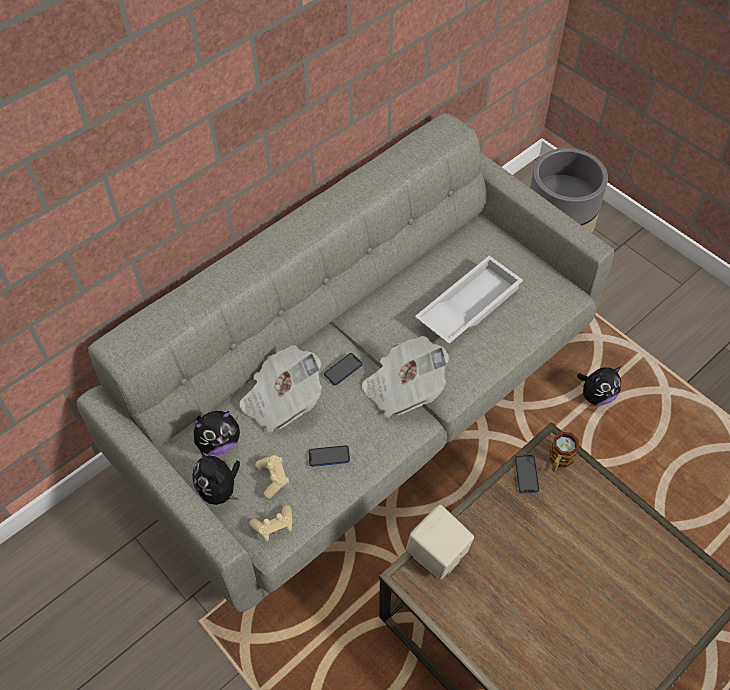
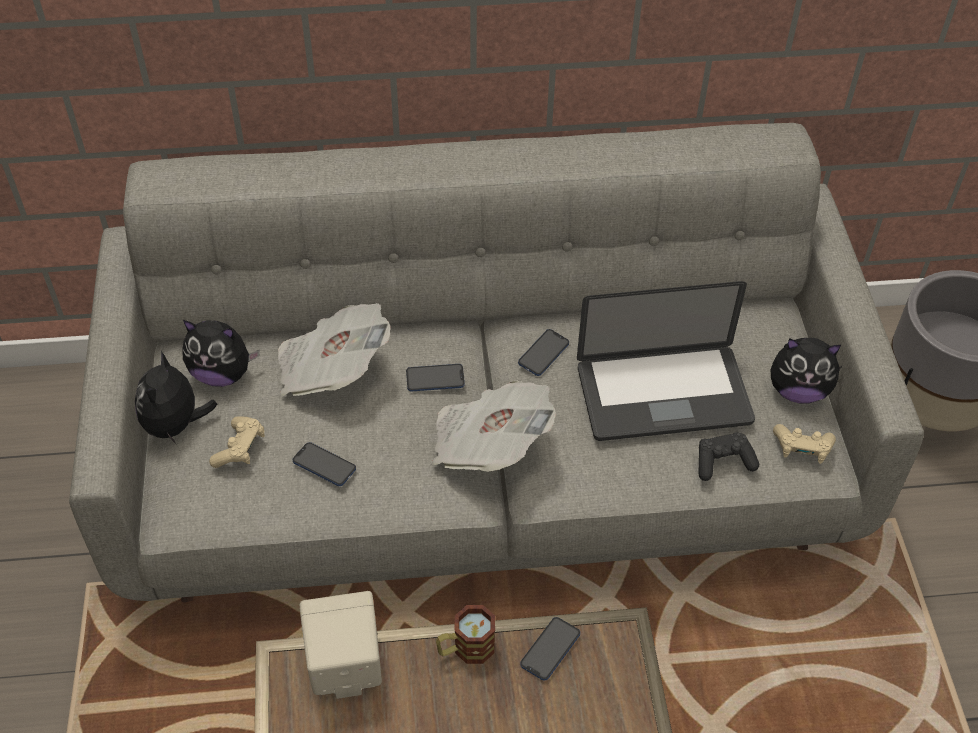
camera: 35 degrees right, 5 degrees down
(274, 526) = (193, 503): beige game controller -> beige game controller (802, 449)
(386, 320) = (543, 353): none -> phone
(468, 305) = (663, 395): white tray -> laptop
(525, 323) = (723, 462): none -> black game controller
(559, 461) = (610, 662): mug -> mug (465, 649)
(596, 395) = (808, 649): plush toy -> plush toy (798, 390)

